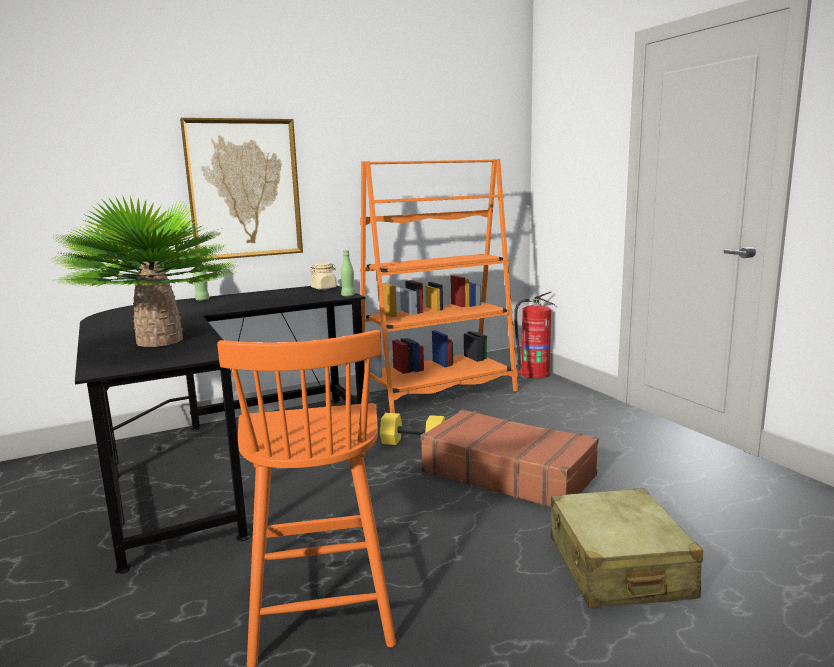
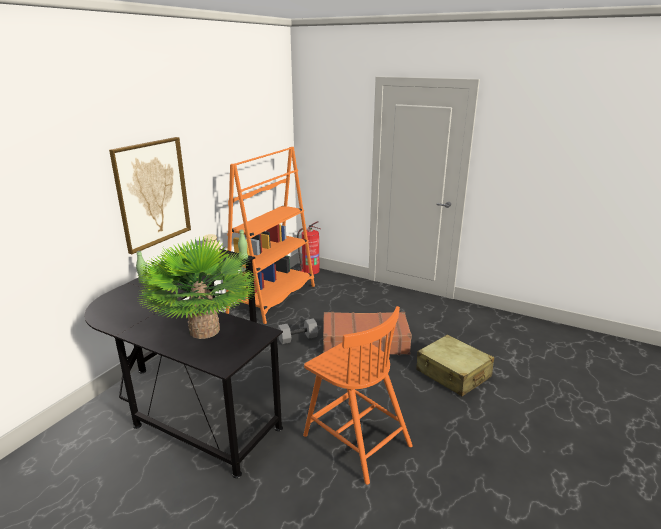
camera: 35 degrees left, 10 degrees up
(414, 442) = (298, 337): yellow dumbbell -> grey dumbbell

